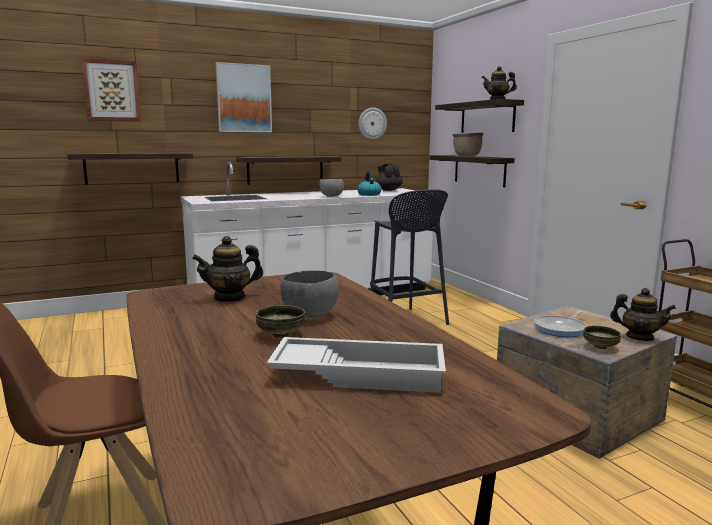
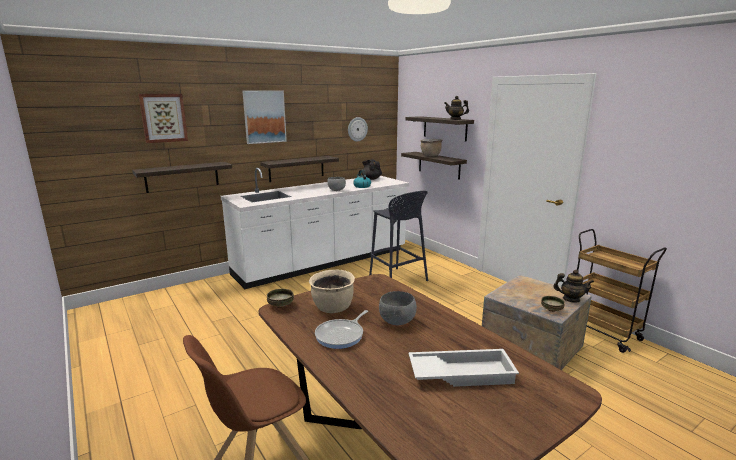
camera: 10 degrees left, 5 degrees up
(230, 298) = (333, 308): teapot -> beige cooking pot
(280, 335) = (391, 343): bowl -> bowl (280, 306)
(561, 329) = (523, 296): frying pan -> frying pan (341, 335)

